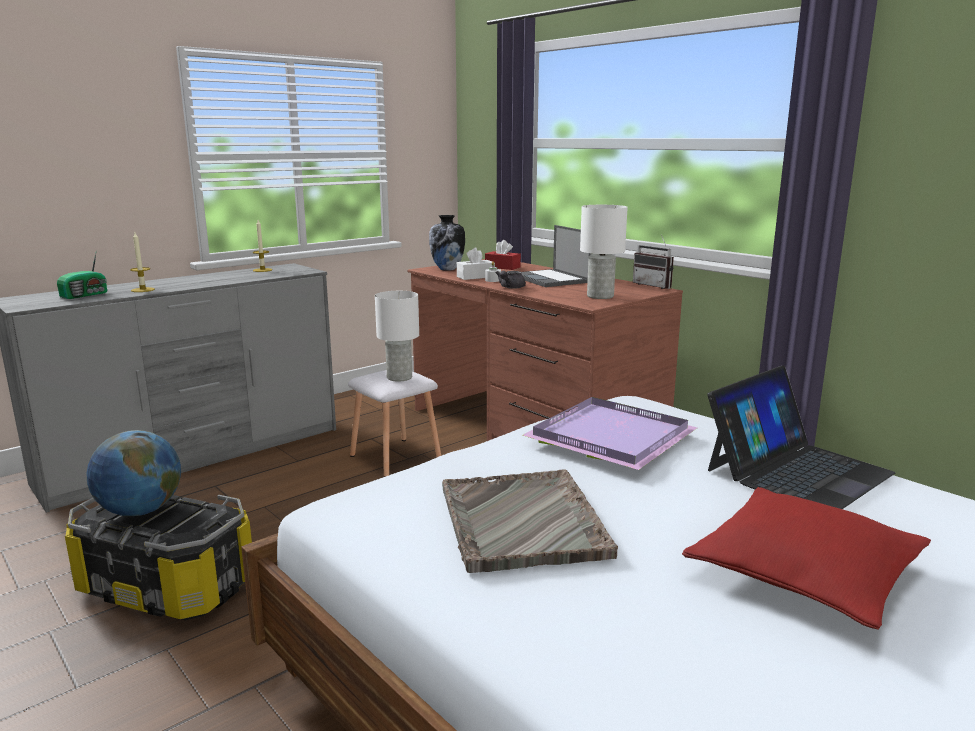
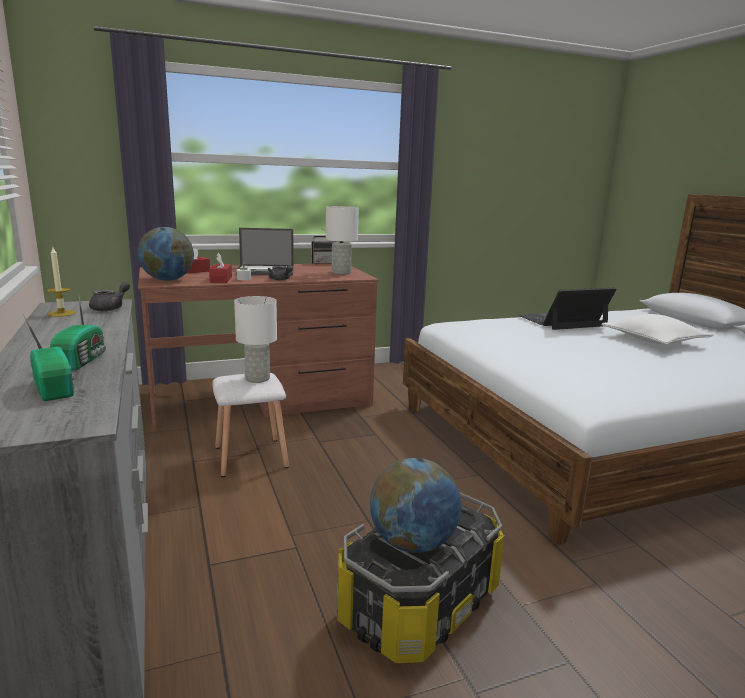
camera: 70 degrees left, 0 degrees up
(143, 290) = (83, 360): candle -> radio
(288, 273) = (111, 308): none -> grey teapot
(447, 269) = (168, 280): vase -> globe
(475, 277) = (221, 279): white tissue box -> red tissue box
(522, 522) = (615, 367): grey tray -> none
(607, 437) = (512, 335): purple tray -> none
(797, 471) = (562, 321): laptop -> laptop turned 90 degrees counterclockwise
(804, 572) = (653, 340): red pillow -> white pillow

